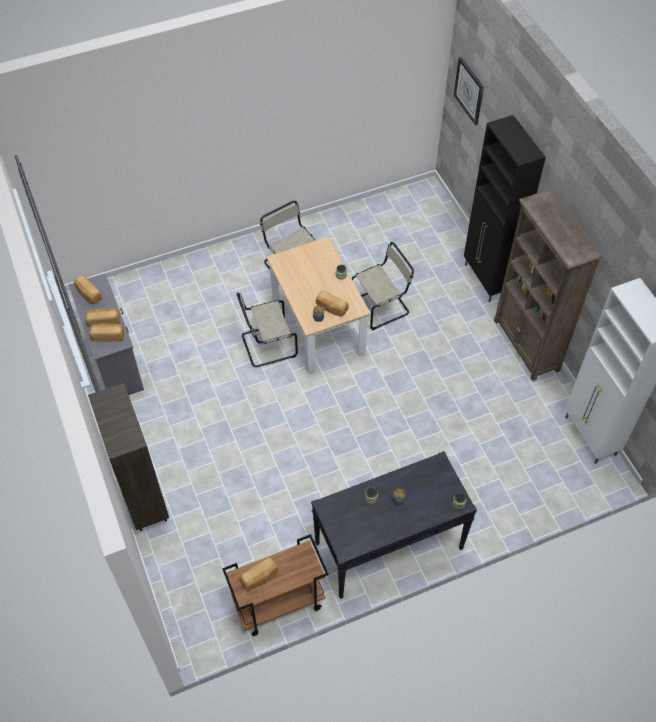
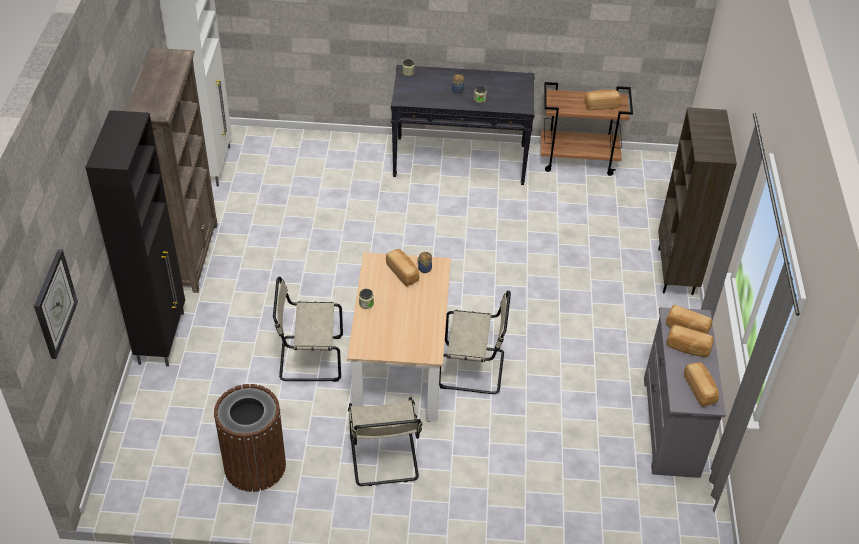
camera: 155 degrees left, 10 degrees down
(363, 232) = (254, 466): none -> brown trash can

